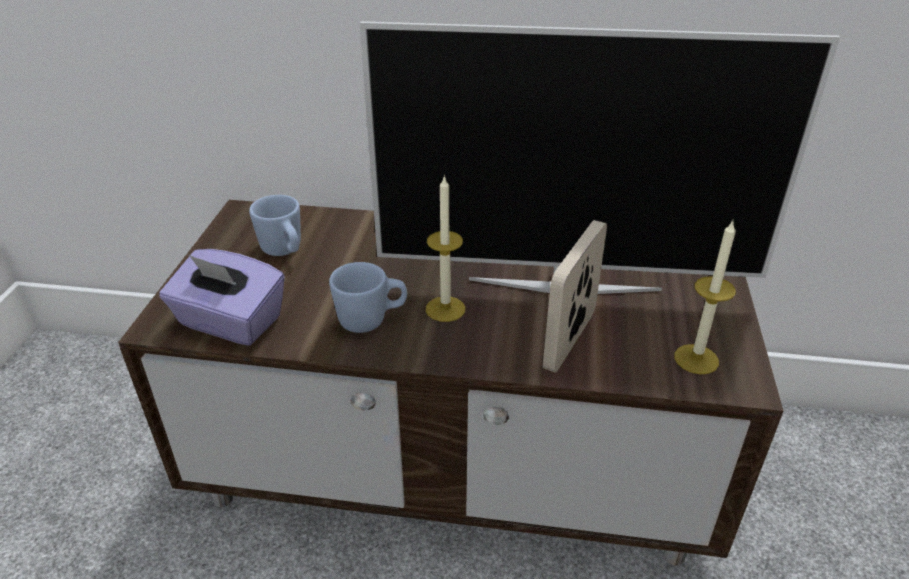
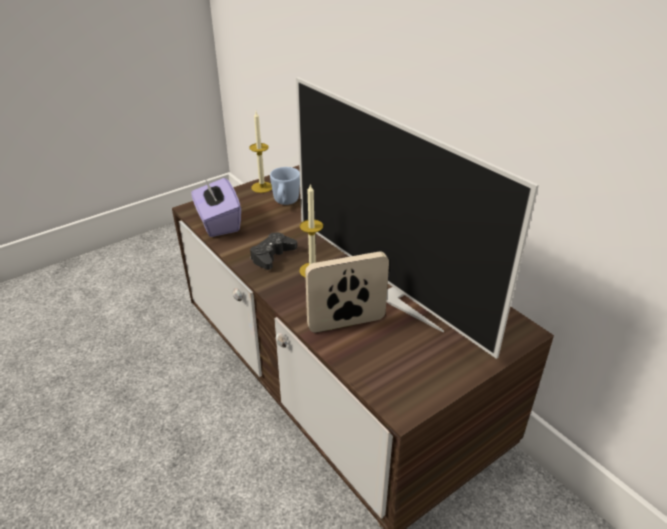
camera: 45 degrees right, 0 degrees up
(371, 320) = (272, 256): blue mug -> black game controller
(696, 359) = (398, 377): candle -> candle (262, 187)

